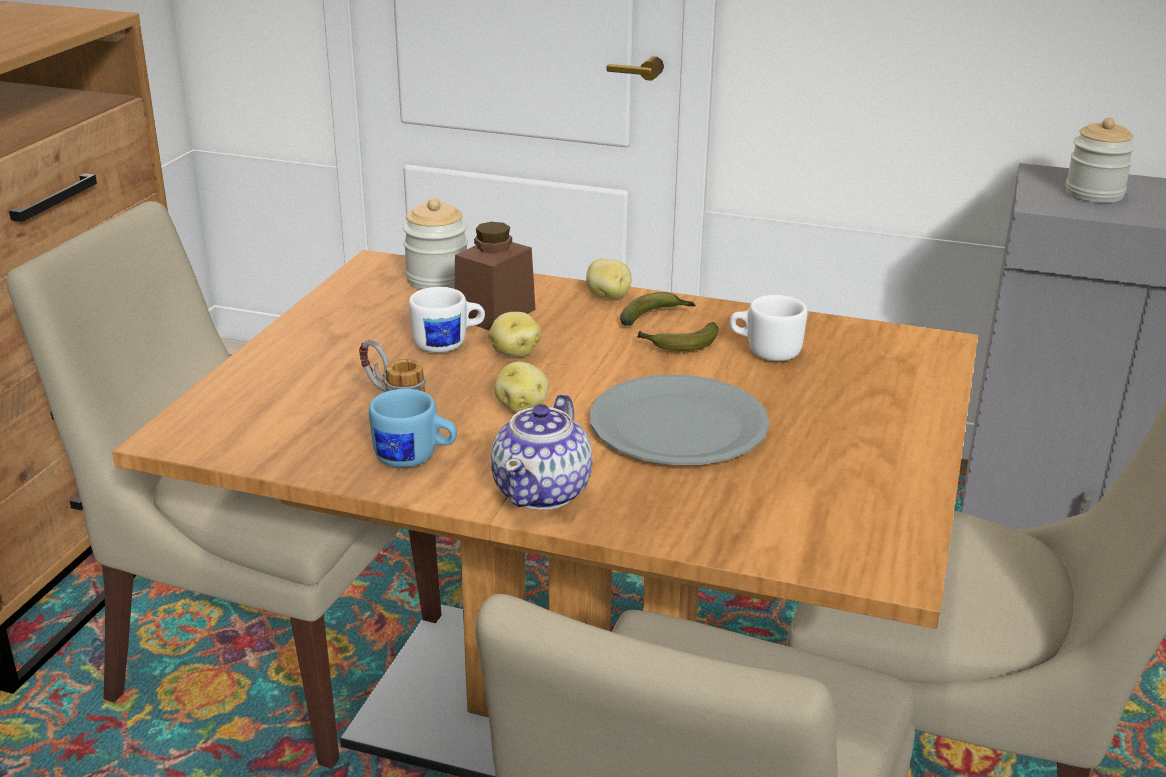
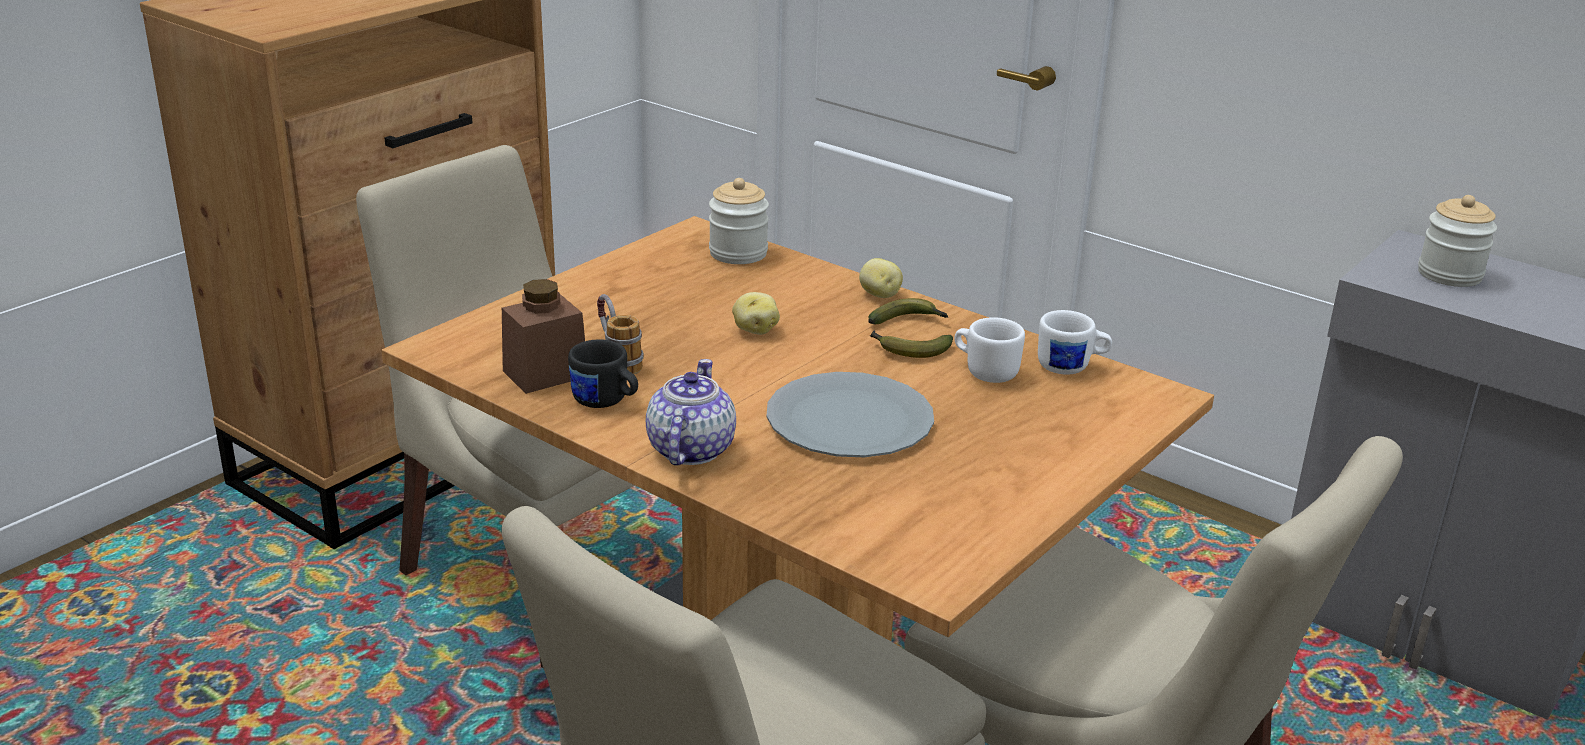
camera: 20 degrees right, 0 degrees up
(415, 458) = (606, 402): blue mug -> black mug
(448, 344) = (705, 312): white mug -> white mug (1071, 367)
(495, 314) = (765, 293): brown jar -> brown jar (545, 373)
(522, 406) = (726, 377): potato -> none
(543, 491) = (689, 450): teapot -> teapot turned 150 degrees clockwise

